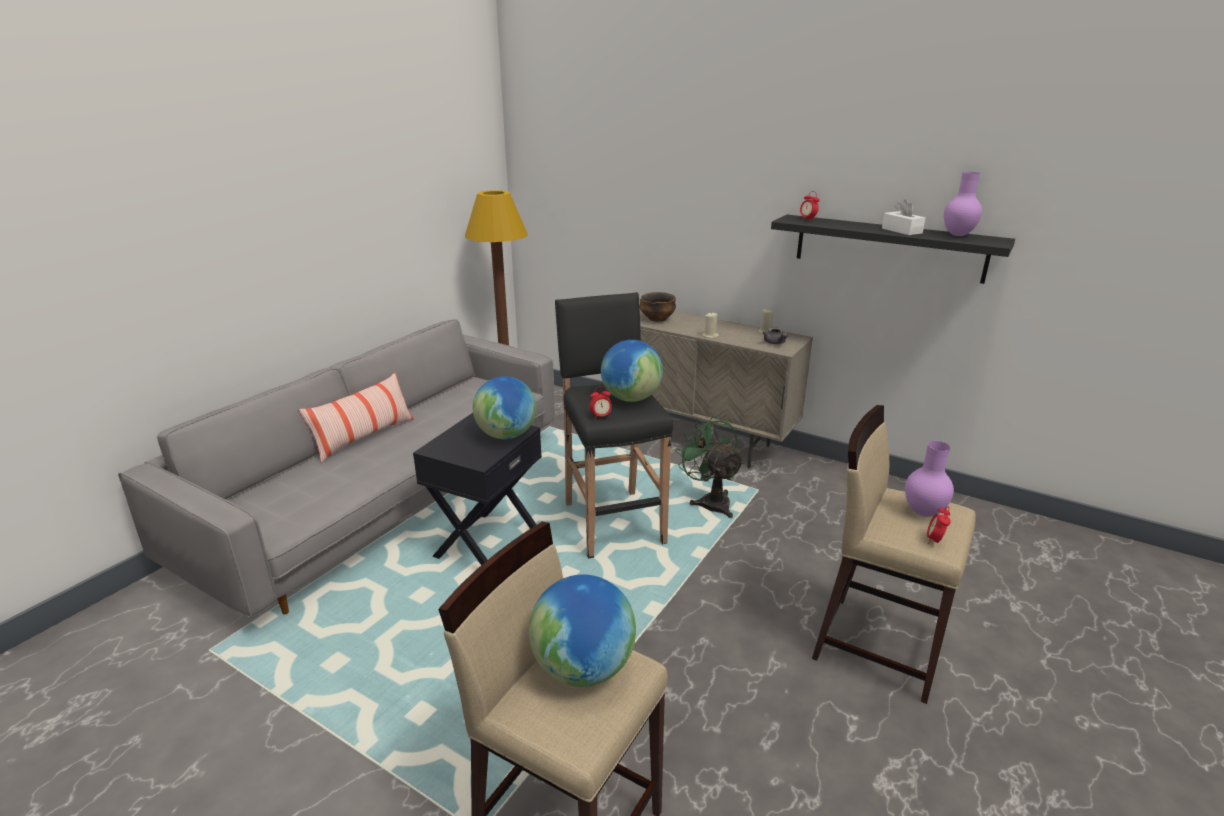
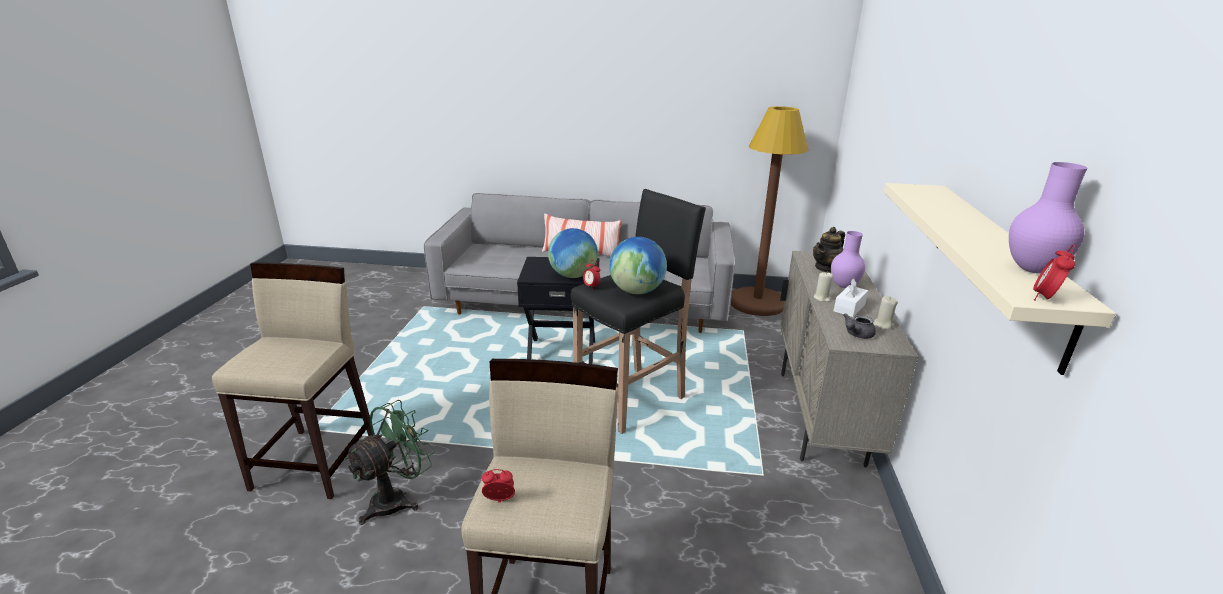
camera: 65 degrees right, 0 degrees up
(584, 668) = (295, 353): globe -> none
(657, 319) = (826, 268): bowl -> teapot
(710, 501) = (711, 446): green fan -> green fan (397, 499)
(807, 219) = (933, 194): alarm clock -> alarm clock (1045, 298)
(888, 248) = (998, 266): black shelf -> beige shelf
(901, 231) = (977, 237): white tissue box -> white tissue box (849, 308)
(923, 512) = (555, 491): purple vase -> purple vase (844, 286)

